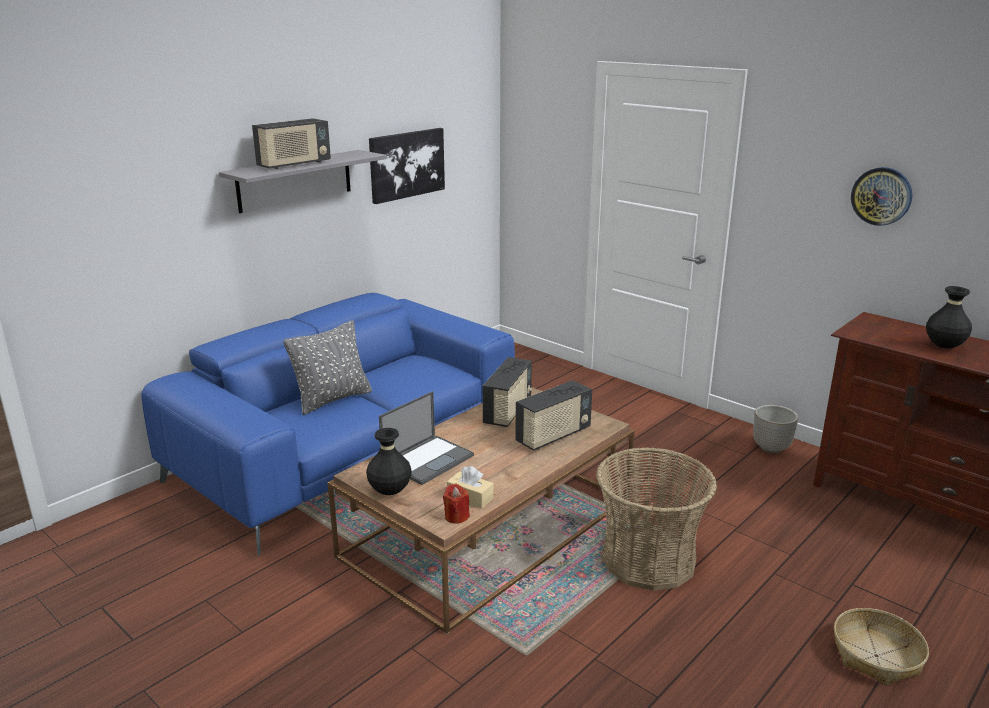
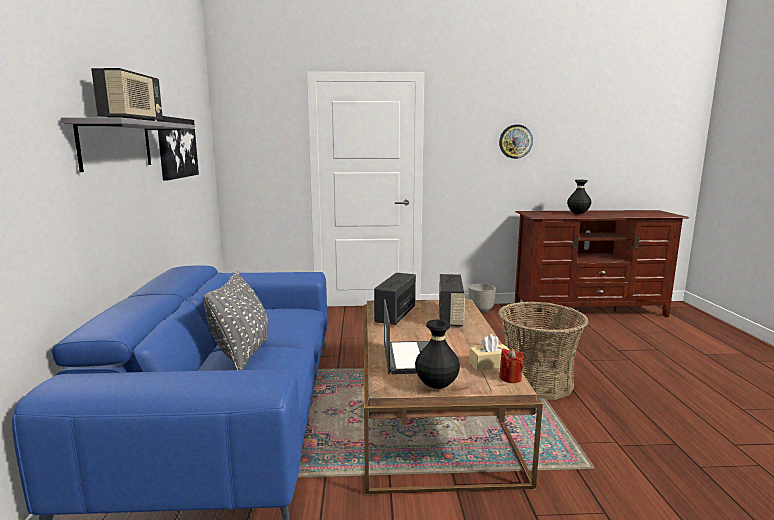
camera: 45 degrees left, 10 degrees down
(508, 411) = (395, 315): radio -> radio turned 135 degrees counterclockwise
(876, 656) = (683, 372): basket -> none

